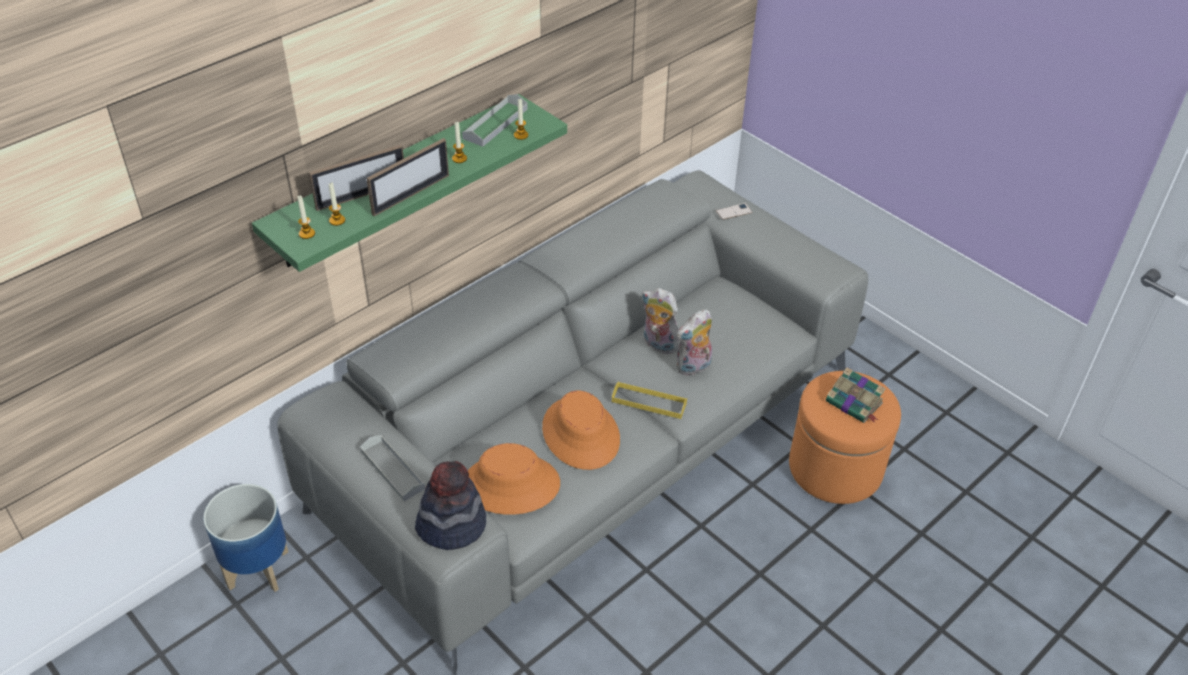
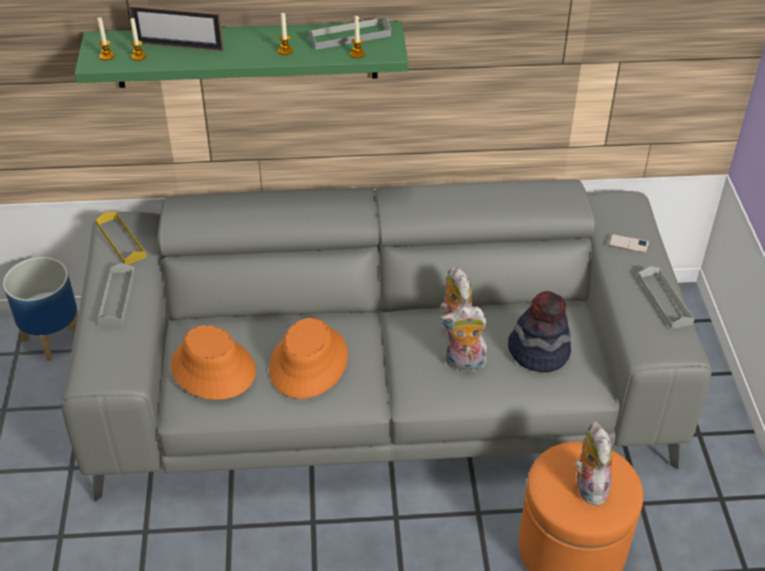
camera: 40 degrees right, 0 degrees up
(411, 194) = (213, 61): picture frame -> none
(451, 525) = (109, 363): hat -> hat (538, 351)
(649, 402) = (393, 370): yellow tray -> yellow tray (121, 240)
(798, 240) = (664, 300): none -> grey tray
(855, 403) = (588, 486): book -> plush toy

